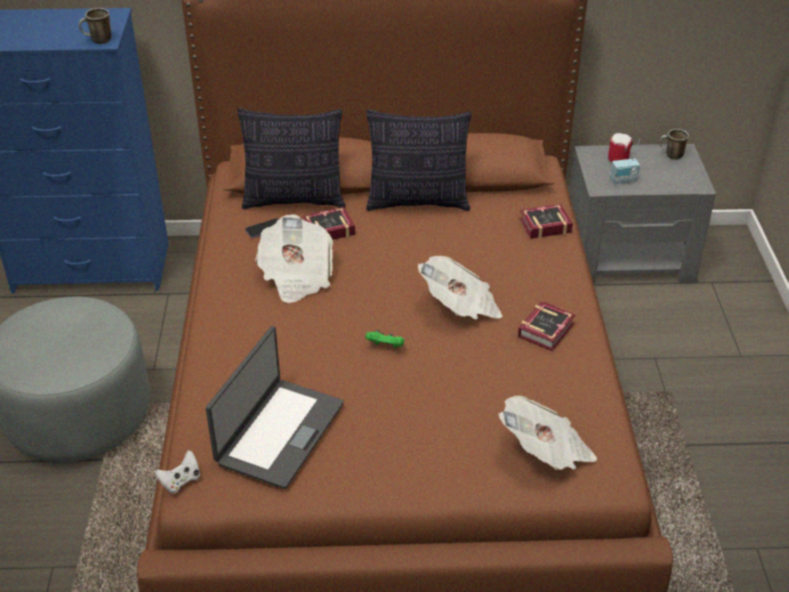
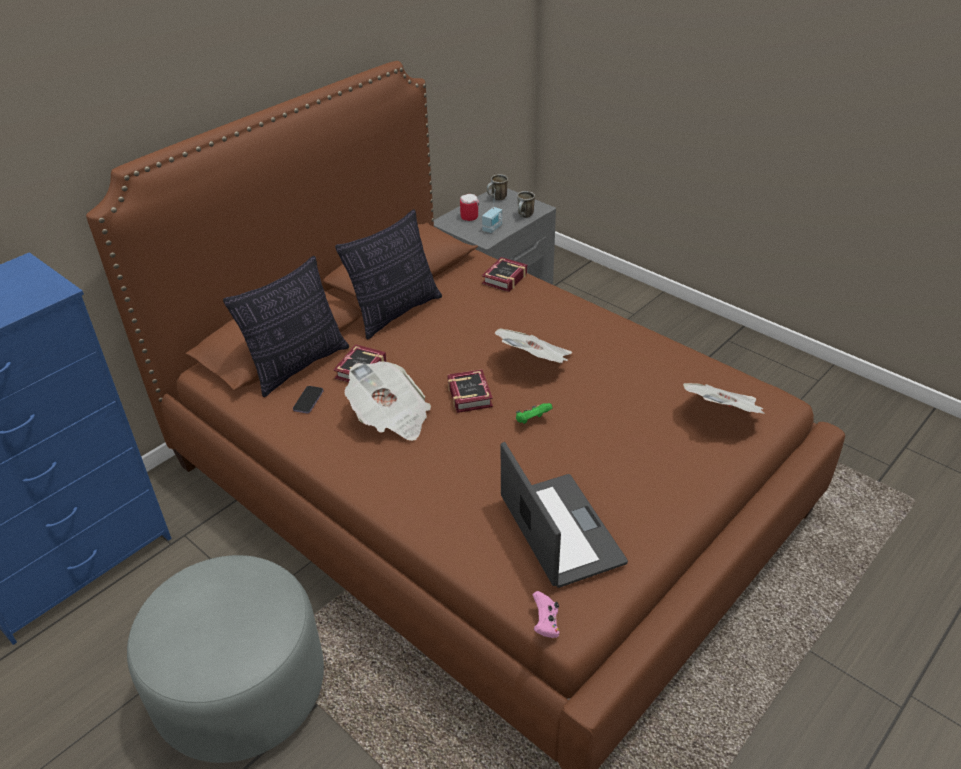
camera: 45 degrees left, 0 degrees up
(98, 41) = (48, 294): mug -> mug (525, 216)
(181, 481) = (545, 624): white game controller -> pink game controller
(548, 329) = (608, 340): book -> book (470, 393)

